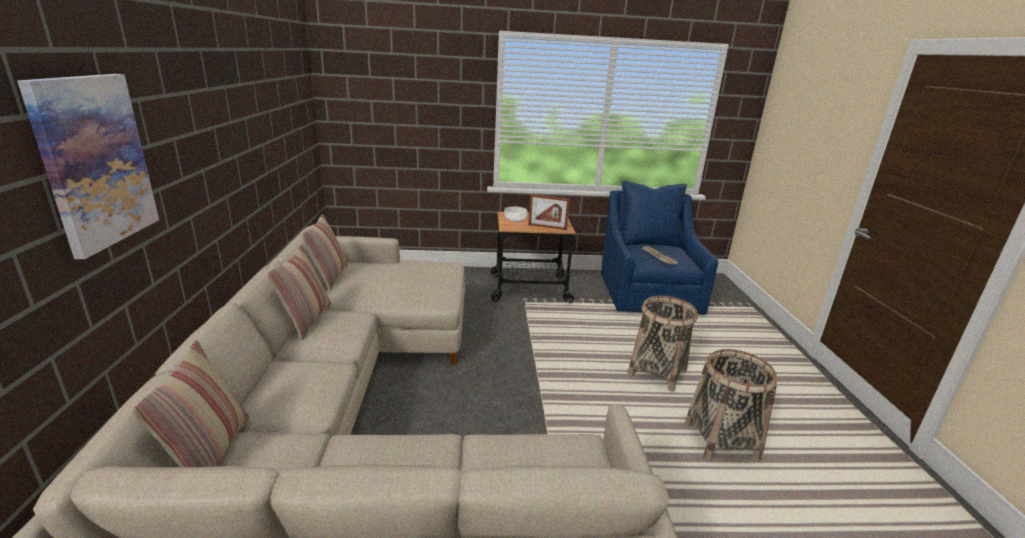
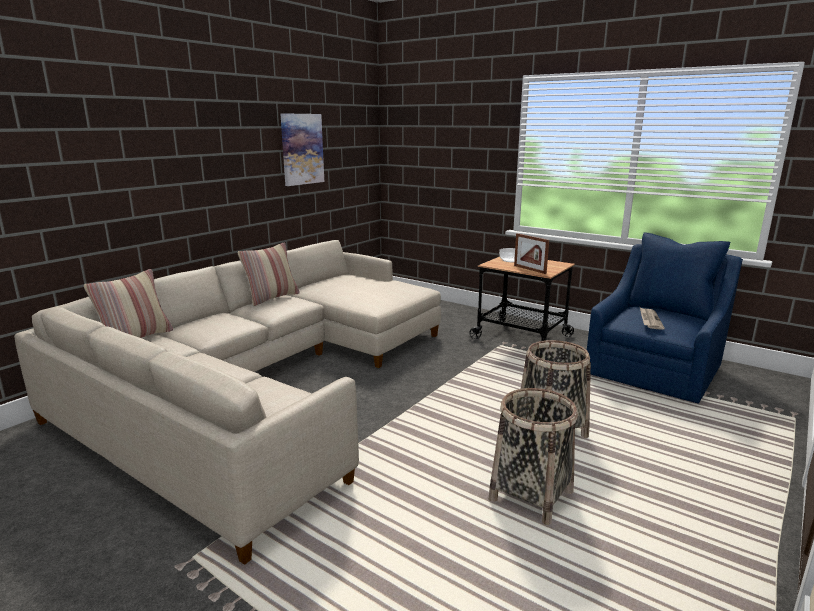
camera: 40 degrees right, 5 degrees down
(95, 162) = (129, 158): picture -> picture (302, 149)
(329, 277) = (323, 280): pillow -> none

